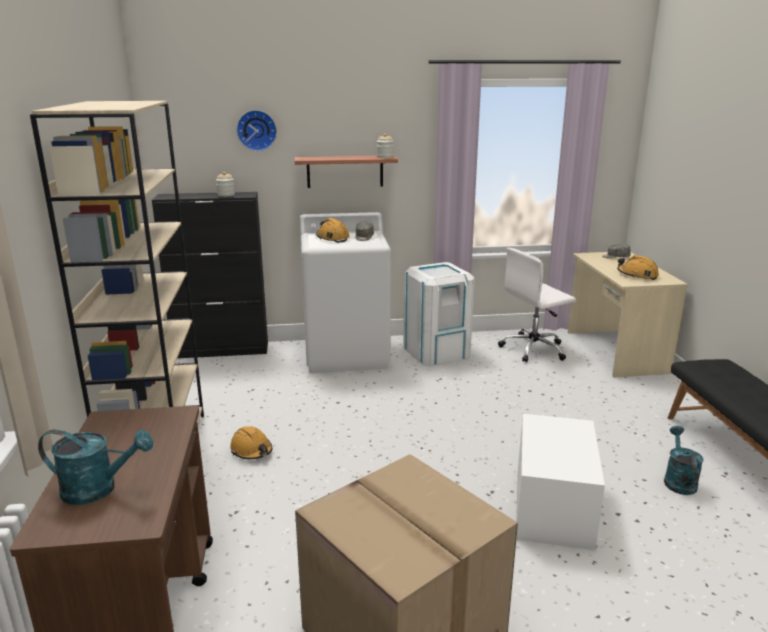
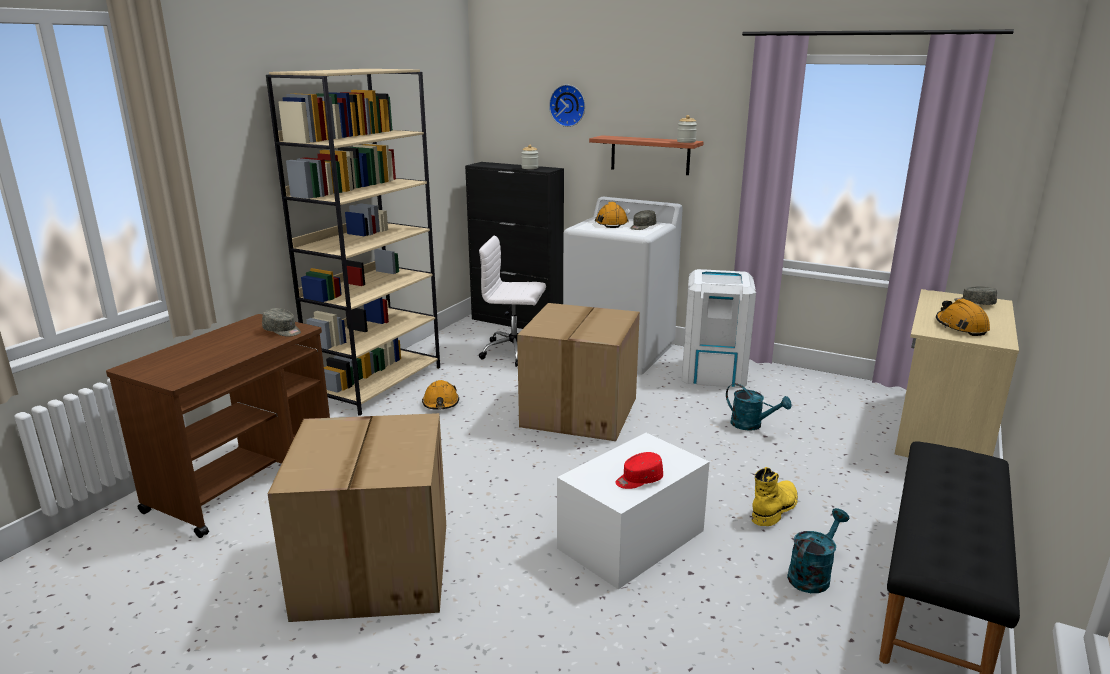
camera: 35 degrees right, 0 degrees up
(98, 489) = (188, 356): turquoise watering can -> turquoise watering can (751, 425)
(162, 422) = (282, 331): none -> grey cap
(384, 417) = (580, 413): none -> cardboard box
(534, 349) = (833, 399): white office chair -> white office chair (515, 352)
(575, 453) = (638, 480): none -> red cap
(602, 442) = (775, 508): none -> yellow boot

